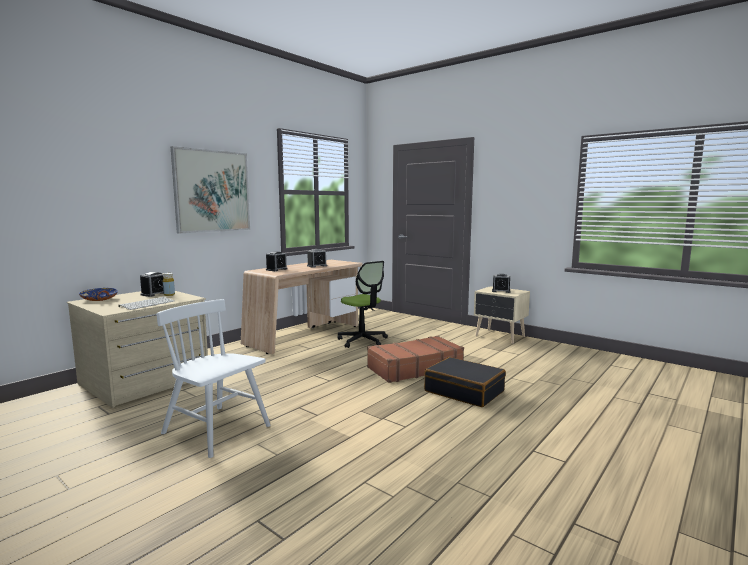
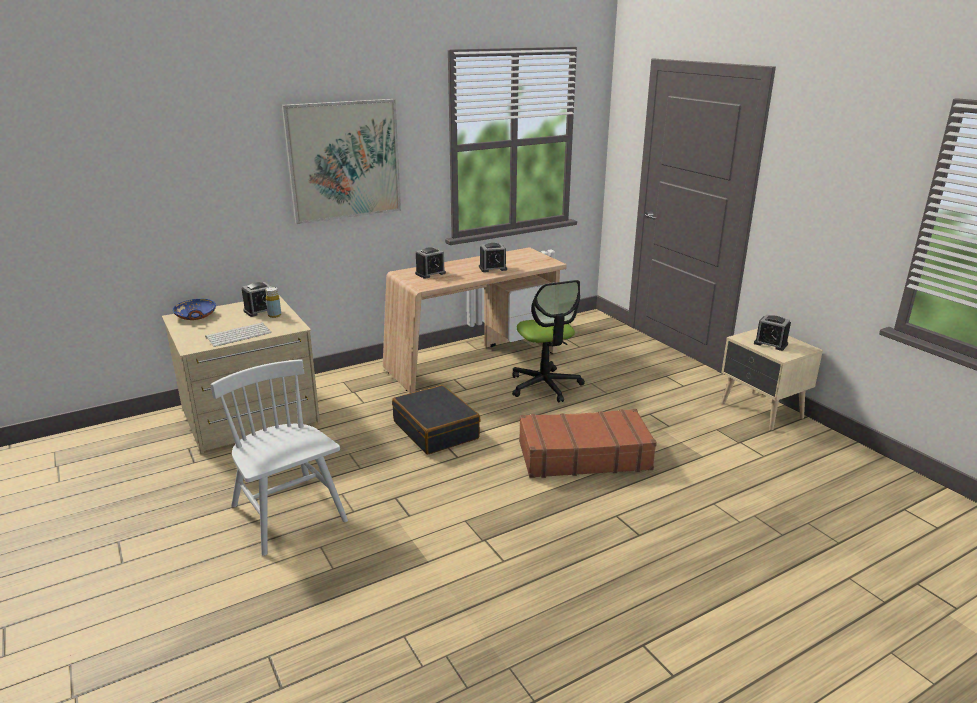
camera: 20 degrees right, 15 degrees up
(464, 391) = (624, 515): black suitcase -> black suitcase (436, 430)

